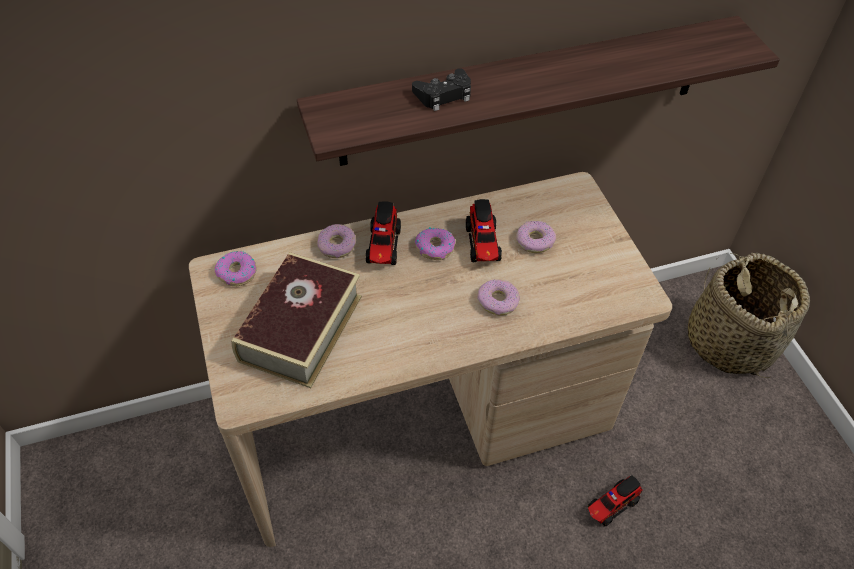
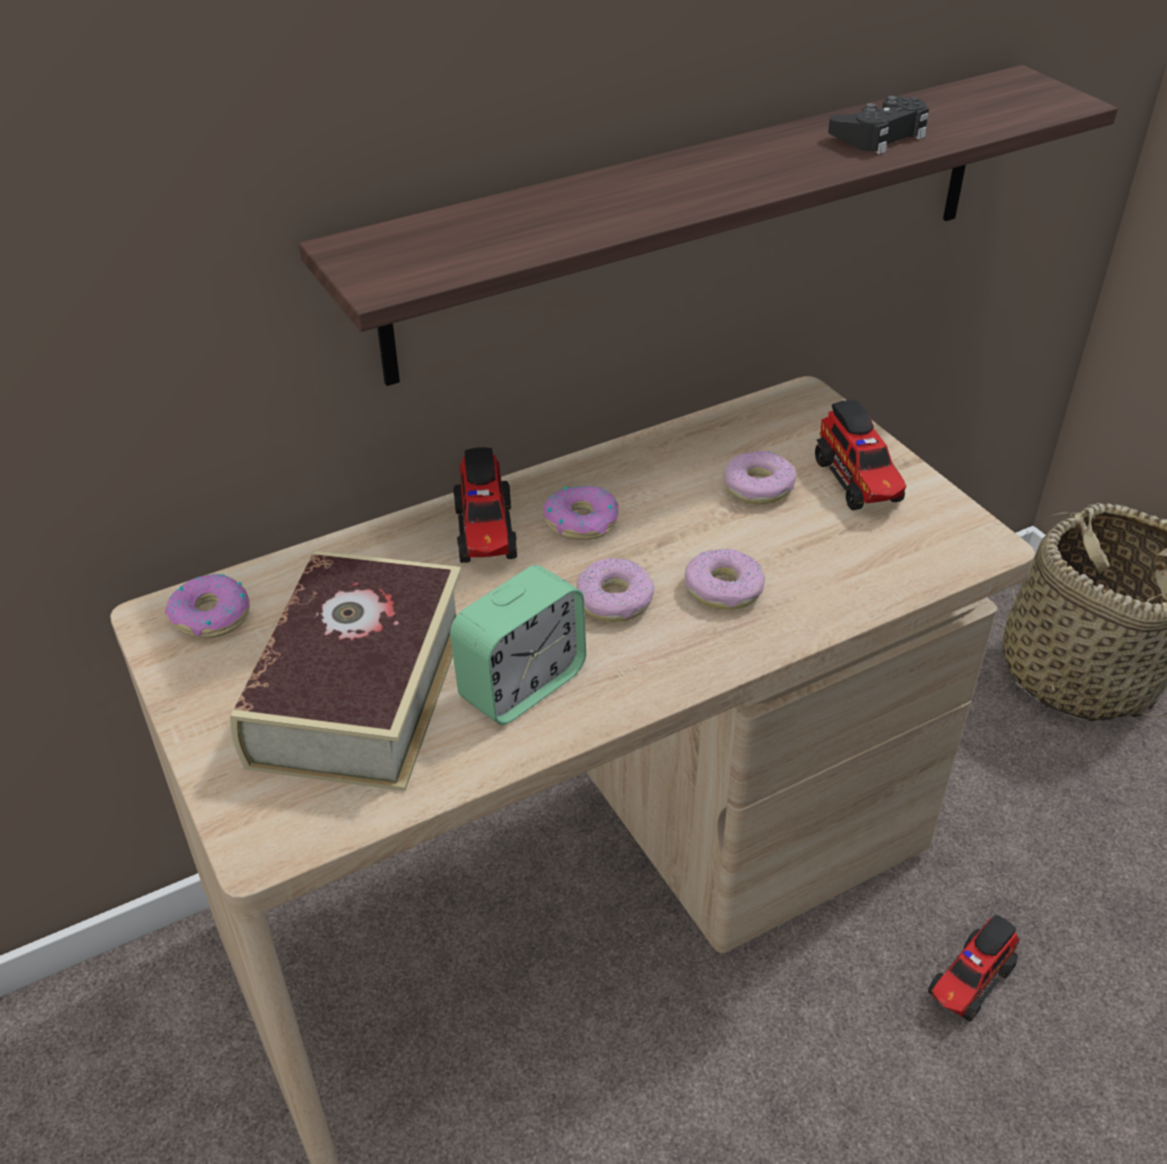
camera: 10 degrees left, 10 degrees down
(337, 245) = (397, 544): donut -> donut (615, 600)
(380, 340) = (522, 685): none -> alarm clock
(444, 95) = (572, 208): black game controller -> black game controller (880, 135)
(483, 245) = (667, 505): toy truck -> toy truck (858, 483)

